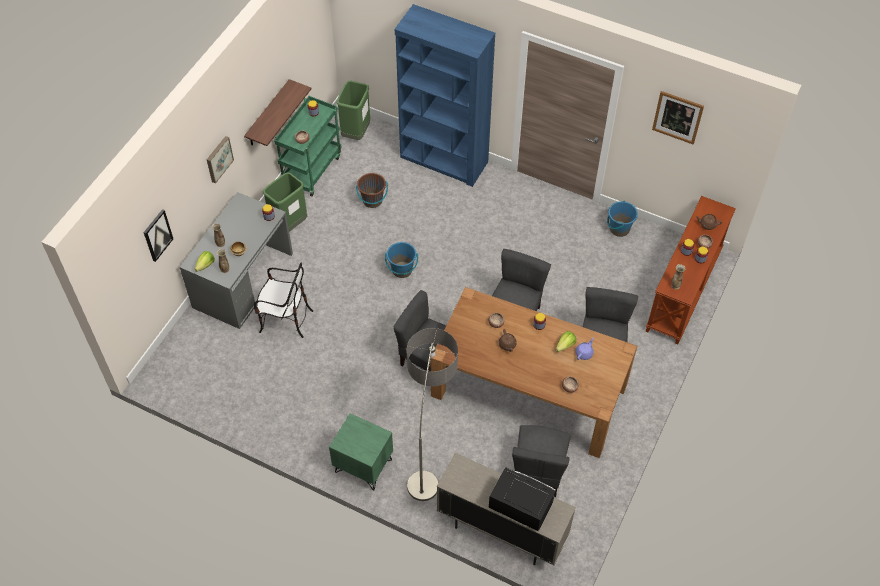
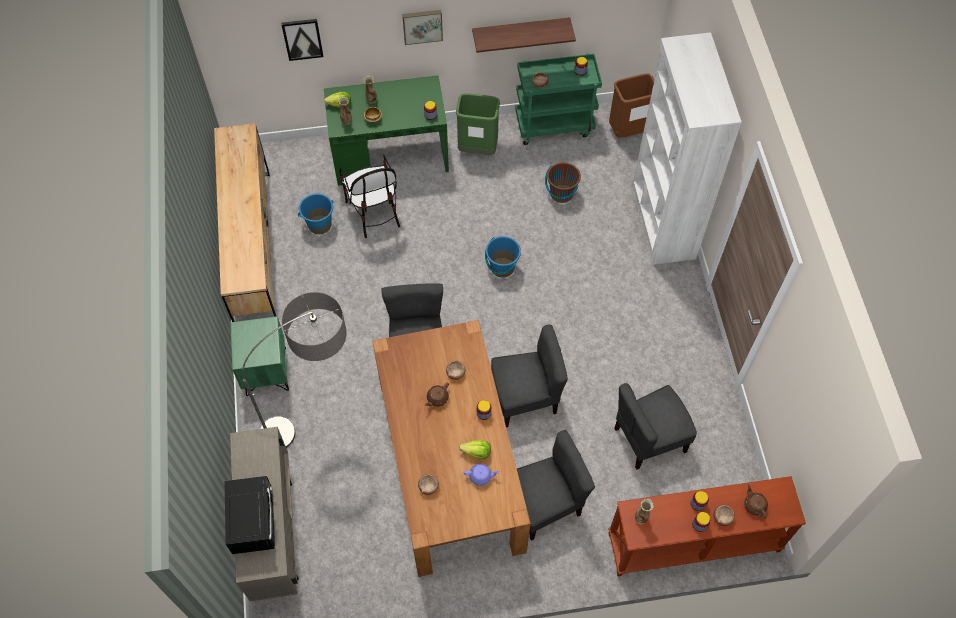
camera: 55 degrees right, 5 degrees up
(243, 280) = (390, 154): grey desk -> green desk
(248, 416) = (254, 250): none -> brown dresser
(356, 133) = (628, 131): green trash can -> brown trash can
(444, 160) = (662, 221): blue bookcase -> white bookcase
(538, 472) = (362, 527): grey chair -> grey chair (649, 439)
(619, 229) = (719, 430): blue bucket -> blue bucket (319, 224)
(677, 117) = (811, 369): picture -> none

